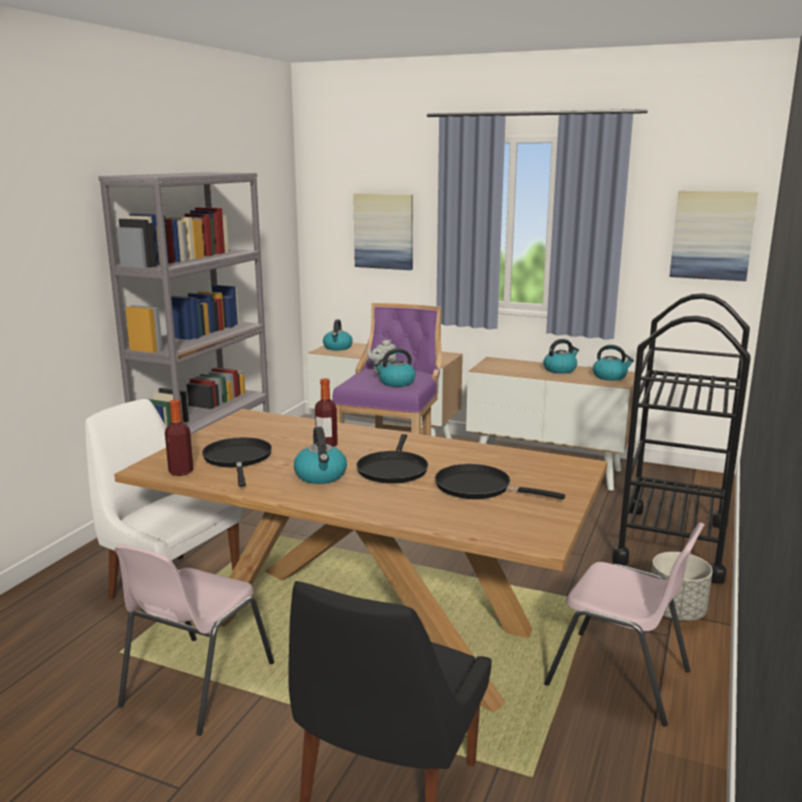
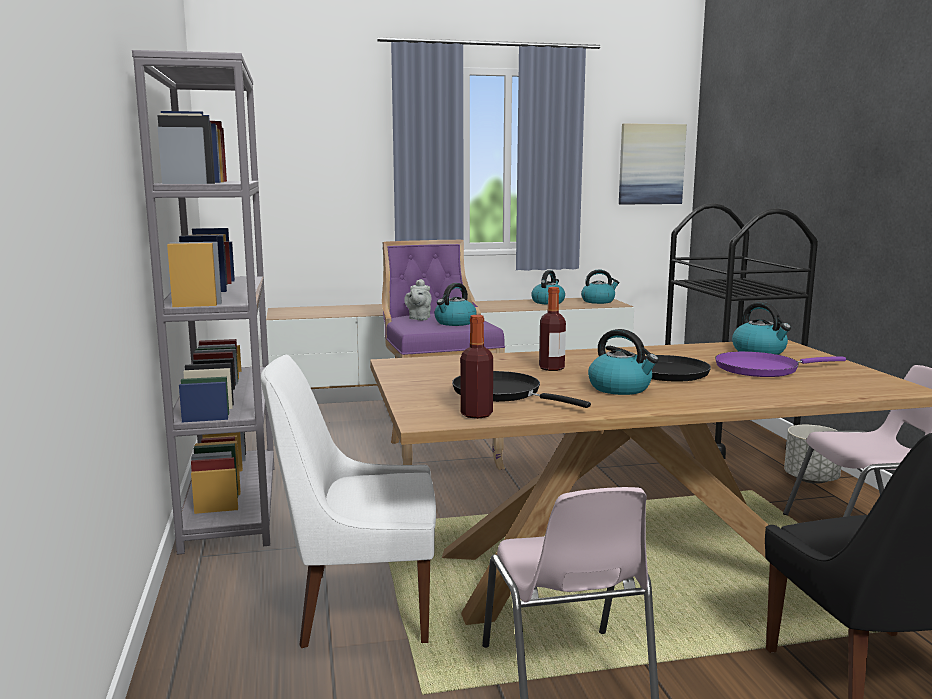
camera: 35 degrees left, 5 degrees down
(337, 347) = (290, 312): kettle -> kettle (760, 351)
(384, 231) = (319, 173): picture -> none
(478, 487) = (762, 369): black frying pan -> purple frying pan

